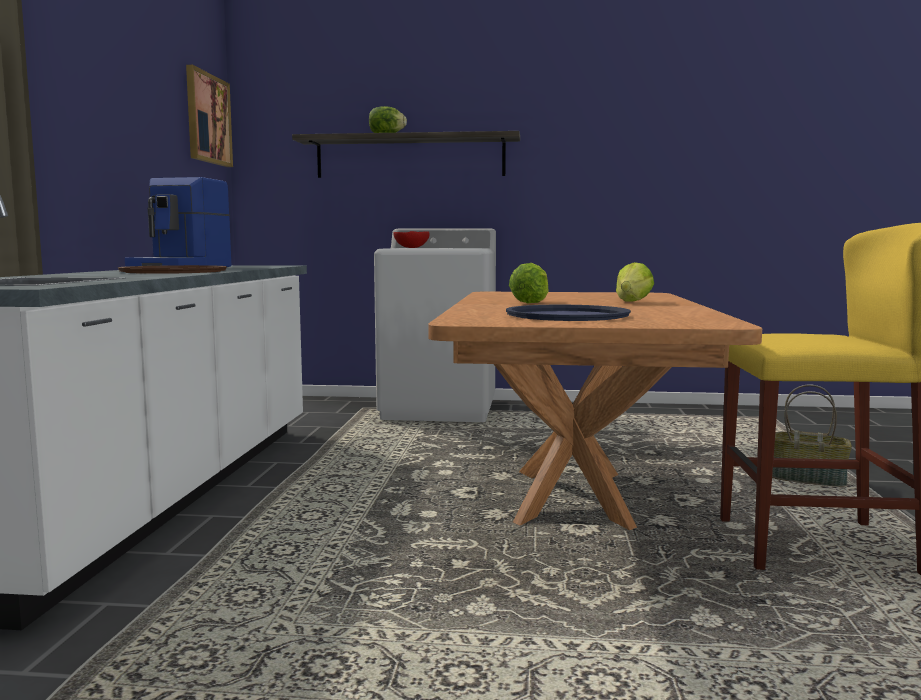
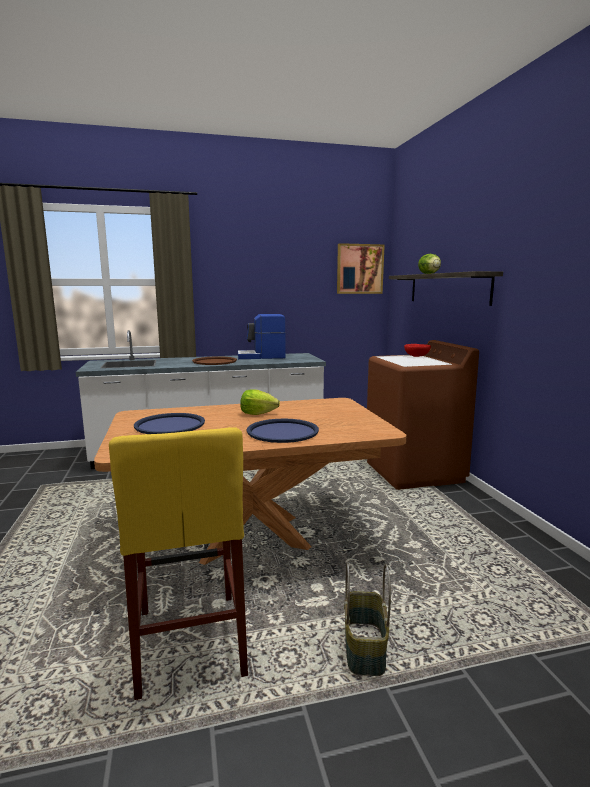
camera: 70 degrees right, 5 degrees up
(440, 410) = (414, 472): white washing machine -> brown washing machine
(632, 302) = (283, 431): lettuce -> blue tray

